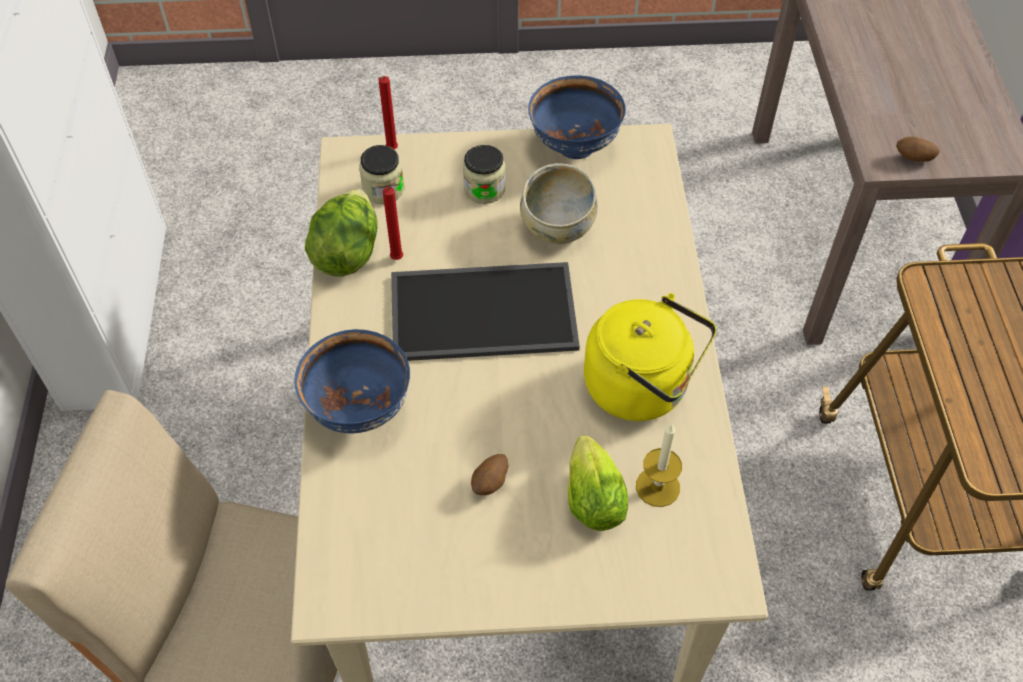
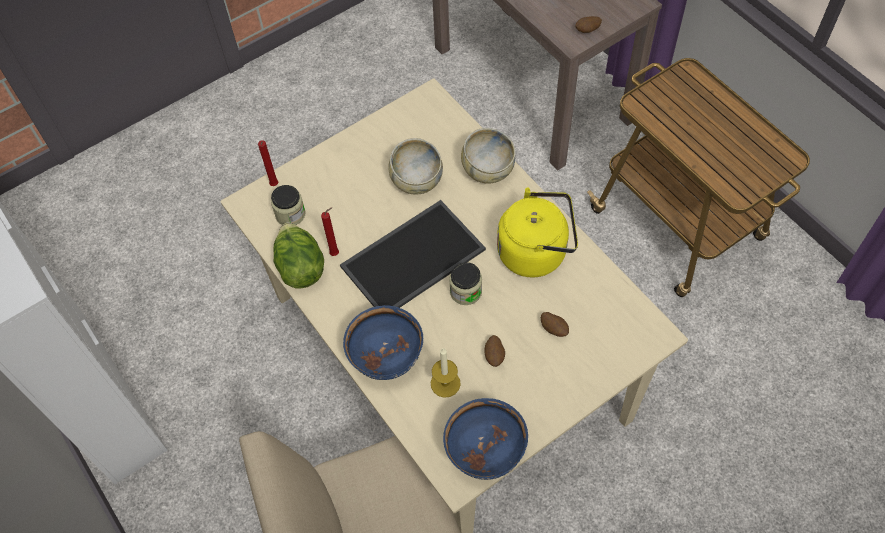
camera: 30 degrees left, 5 degrees up
(484, 189) = (354, 180): jar -> jar (465, 291)
(574, 147) = (388, 123): blue bowl -> blue bowl (485, 453)
(592, 495) = (554, 329): lettuce -> potato
(654, 259) = (487, 170): none -> beige bowl
(657, 487) = (585, 303): candle -> candle (445, 383)

